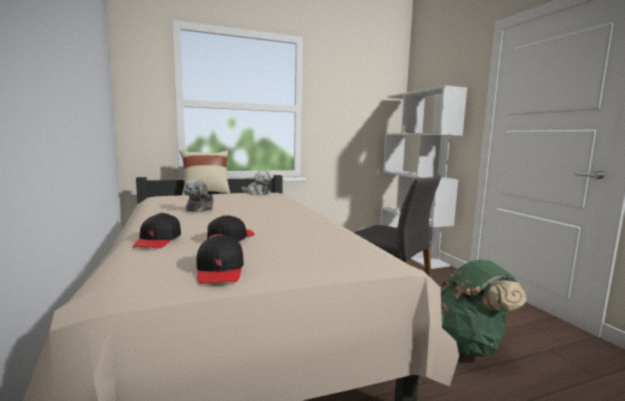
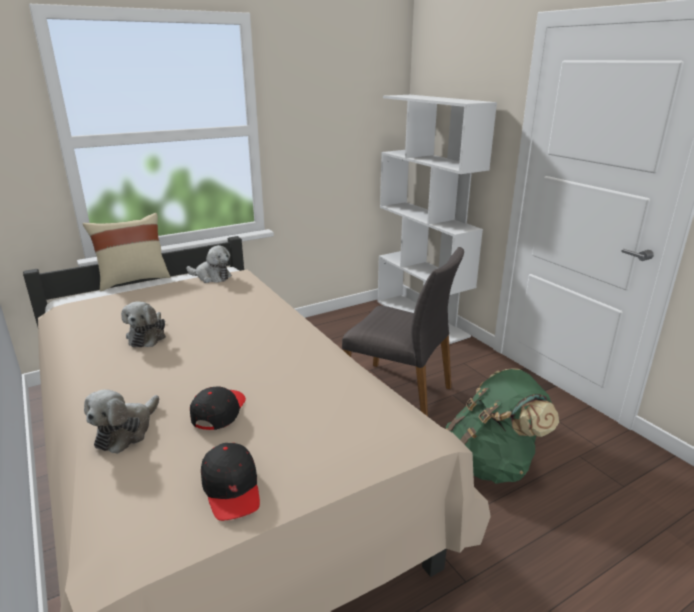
camera: 10 degrees left, 15 degrees up
(158, 240) = (126, 431): black cap -> plush toy

